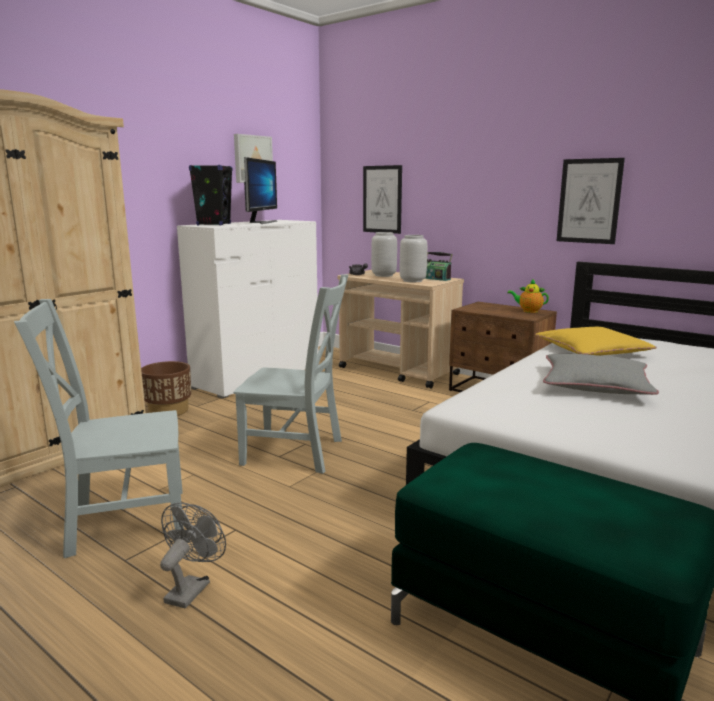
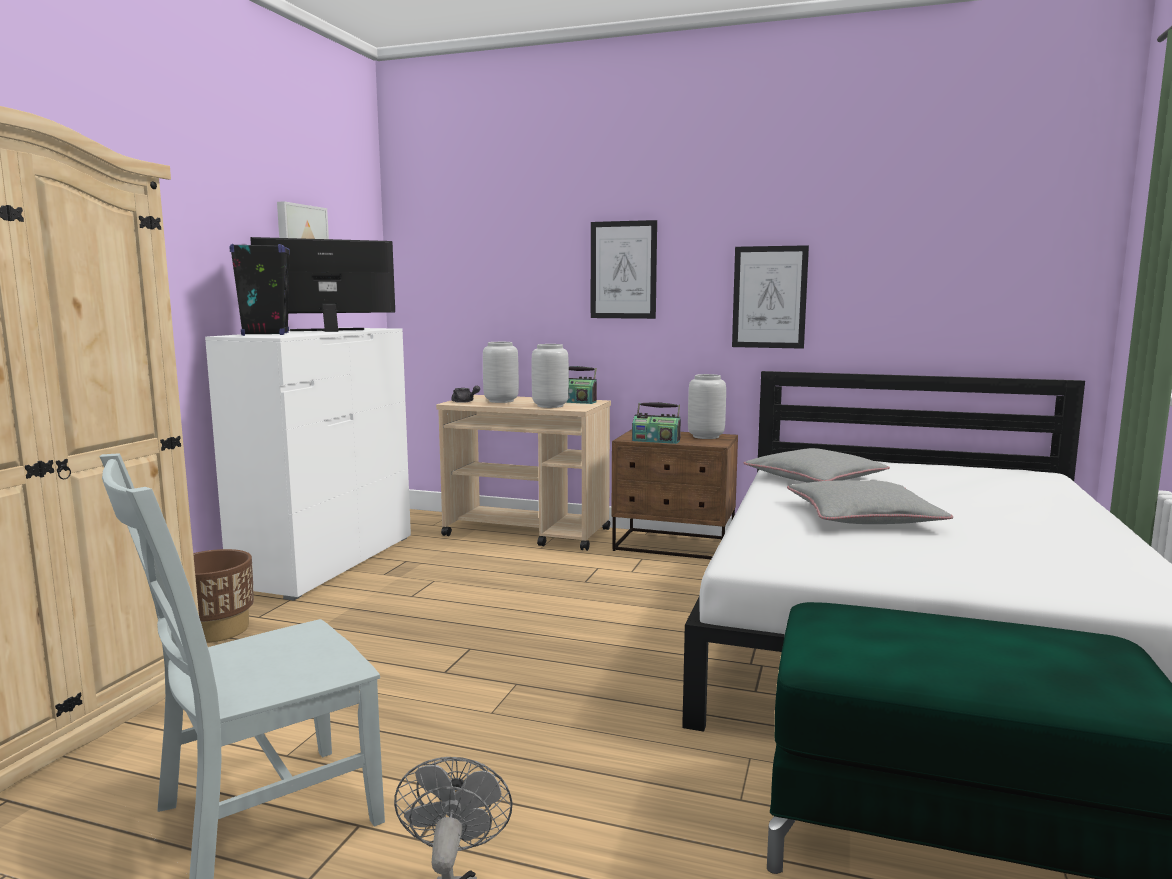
camera: 20 degrees left, 5 degrees down
(261, 222) = (329, 331): monitor -> monitor turned 105 degrees counterclockwise
(297, 453) = (468, 663): grey chair -> none
(382, 199) = (484, 298): picture -> picture (623, 270)
(484, 311) = (656, 440): none -> radio
(528, 311) = (706, 436): teapot -> grey vase
(592, 350) = (815, 478): yellow pillow -> grey pillow

